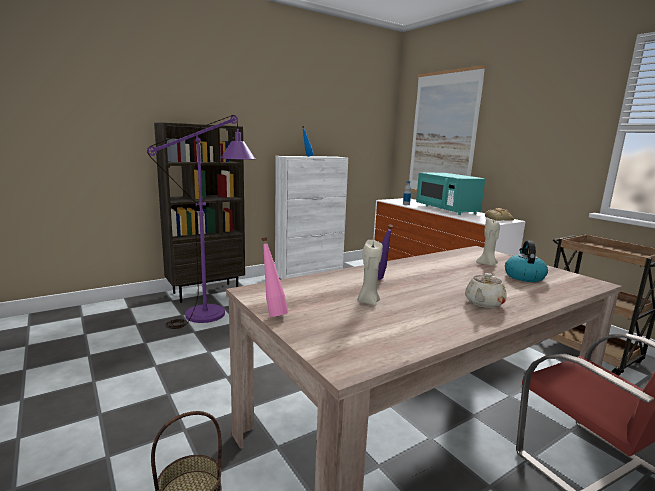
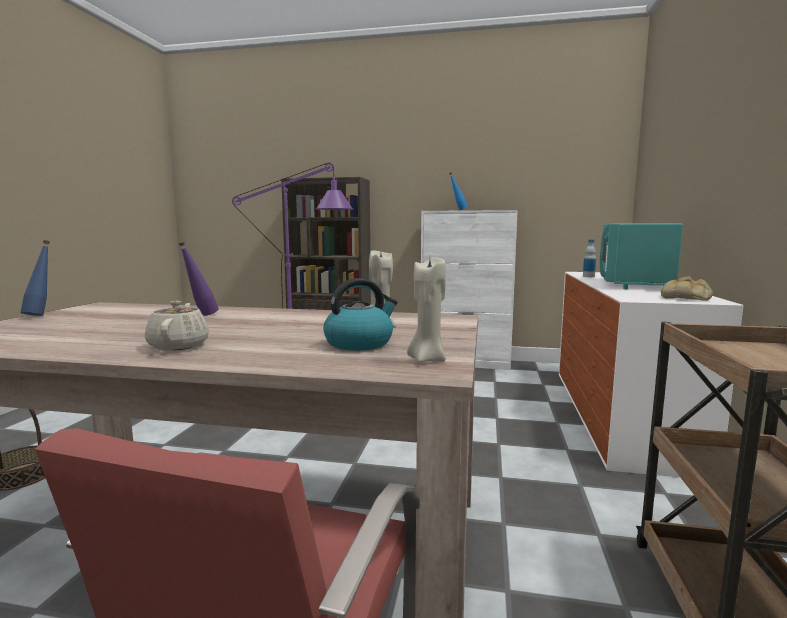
camera: 45 degrees right, 5 degrees down
(273, 313) = (41, 315): pink bottle -> blue bottle
(368, 302) = (114, 323): beige candle -> beige candle (427, 359)
(443, 135) = (671, 161): picture -> none
(483, 303) = (179, 345): beige teapot -> beige teapot turned 90 degrees clockwise

